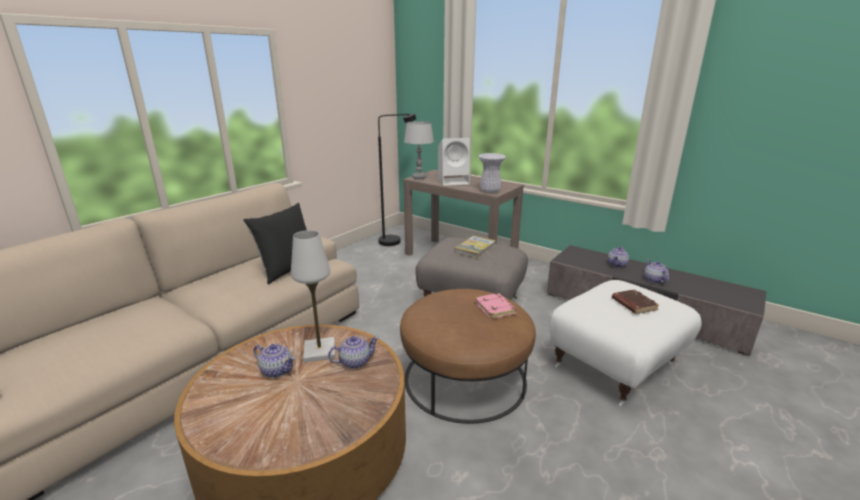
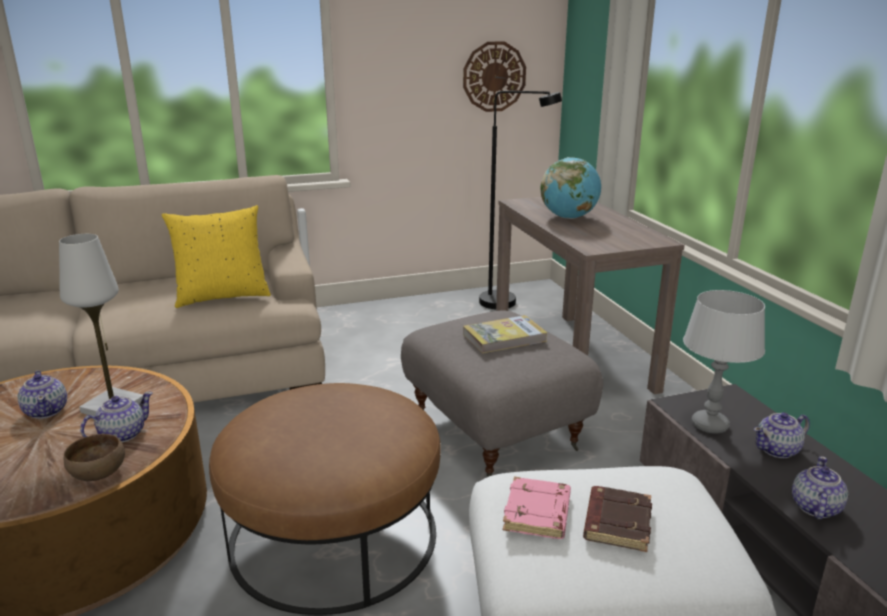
camera: 35 degrees right, 0 degrees up
(288, 269) = (222, 296): black pillow -> yellow pillow
(354, 362) = (121, 434): teapot -> teapot turned 60 degrees counterclockwise
(366, 107) = (494, 76): none -> wall clock
(378, 385) = (97, 473): none -> brown bowl
(419, 177) = (527, 202): grey table lamp -> grey table lamp (709, 425)
(454, 181) = (568, 217): white speaker -> globe
(489, 191) = (594, 244): white vase -> none
(495, 309) = (371, 435): pink book -> pink book (538, 514)

